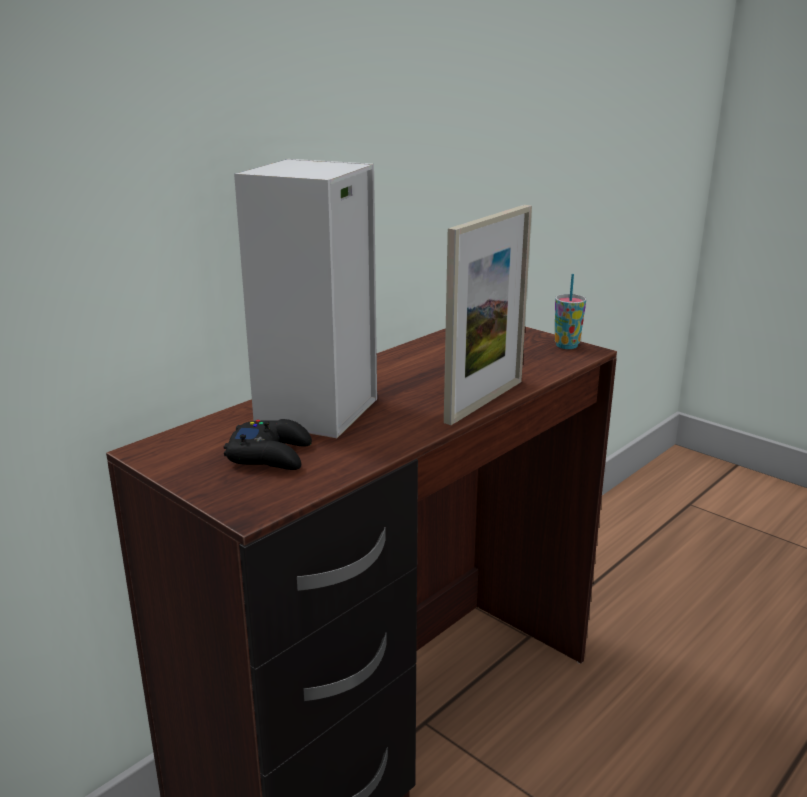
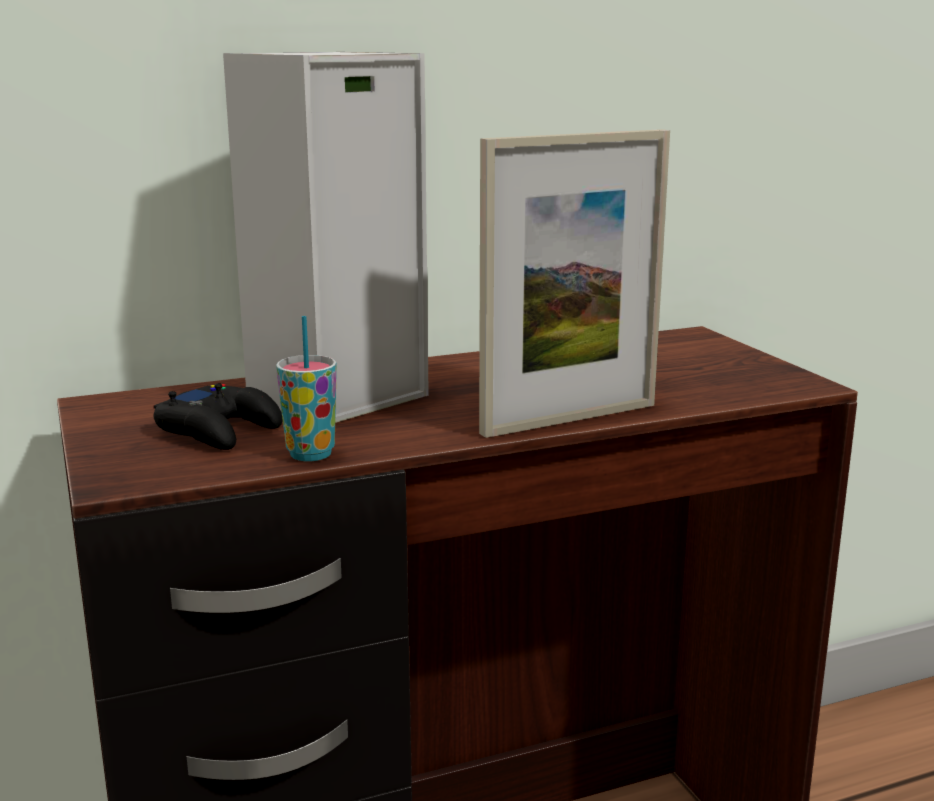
camera: 25 degrees right, 5 degrees down
(566, 346) = (781, 374): cup -> cup (310, 454)

